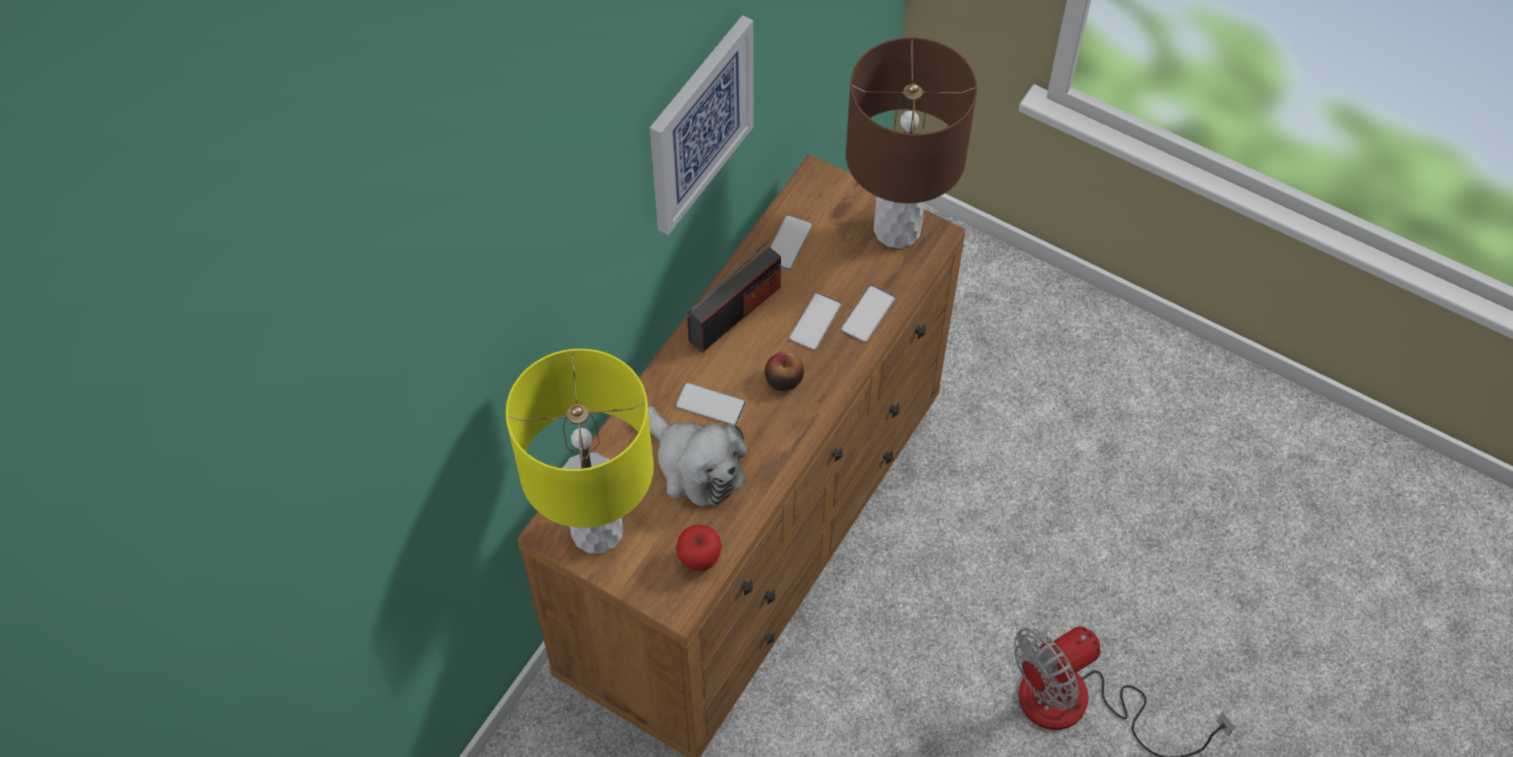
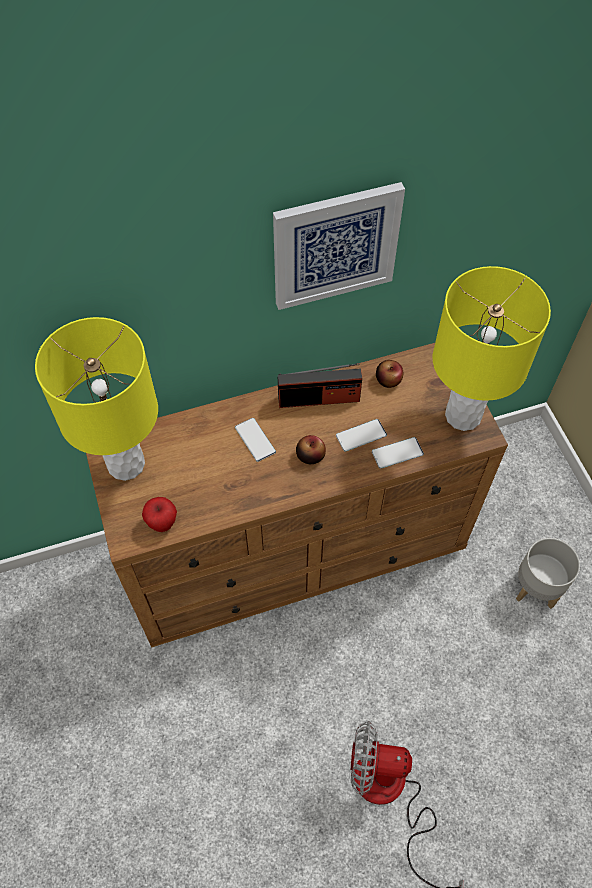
camera: 40 degrees right, 0 degrees up
(696, 466) = (213, 468): plush toy -> none
(788, 243) = (388, 380): phone -> apple
(897, 230) = (463, 416): brown table lamp -> yellow table lamp
(1043, 383) = (537, 588): none -> grey planter

